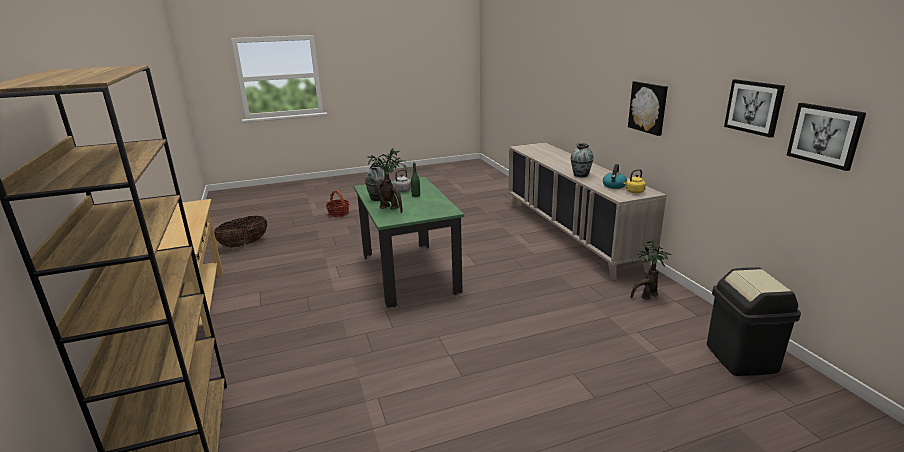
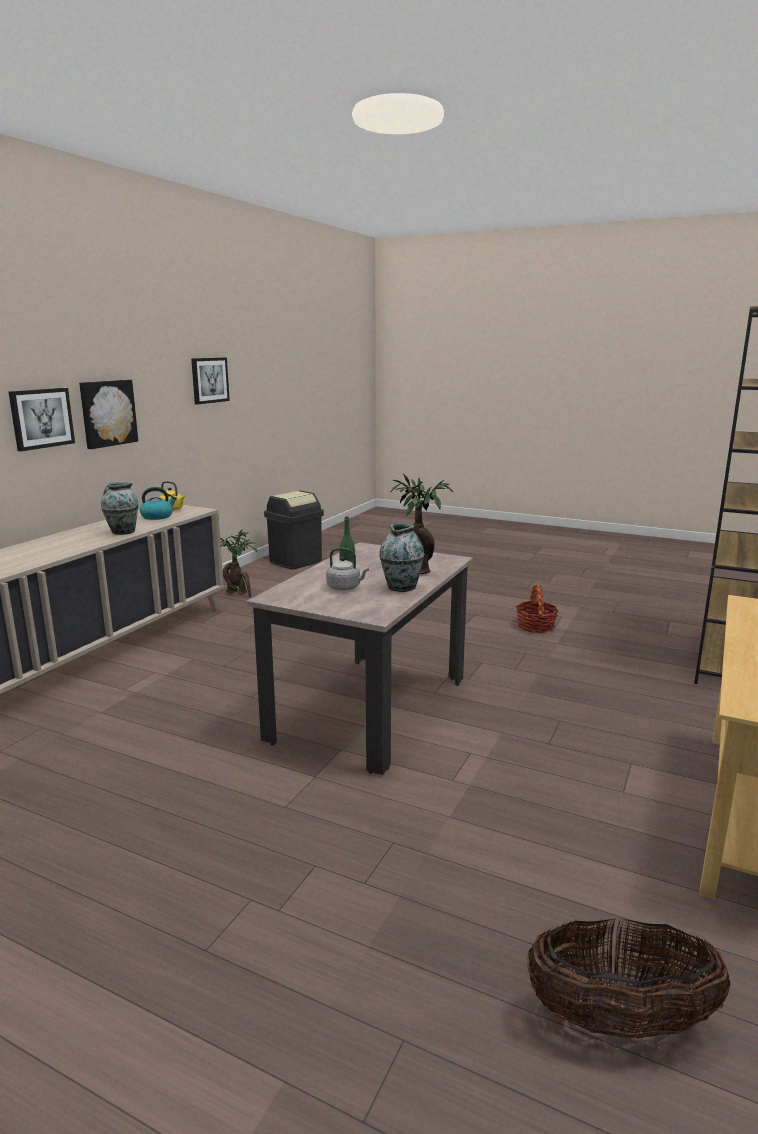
camera: 135 degrees left, 5 degrees down
(338, 213) = (206, 1018): basket -> basket (535, 626)
(409, 273) = (370, 708): green dining table -> beige dining table
(825, 135) = (250, 388): picture -> picture (41, 418)

